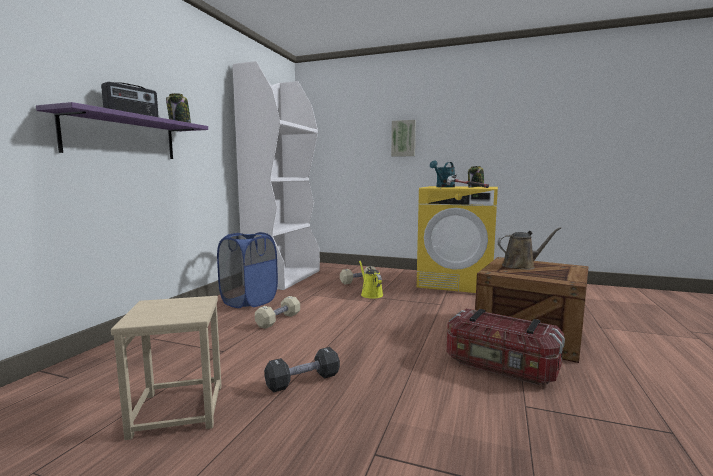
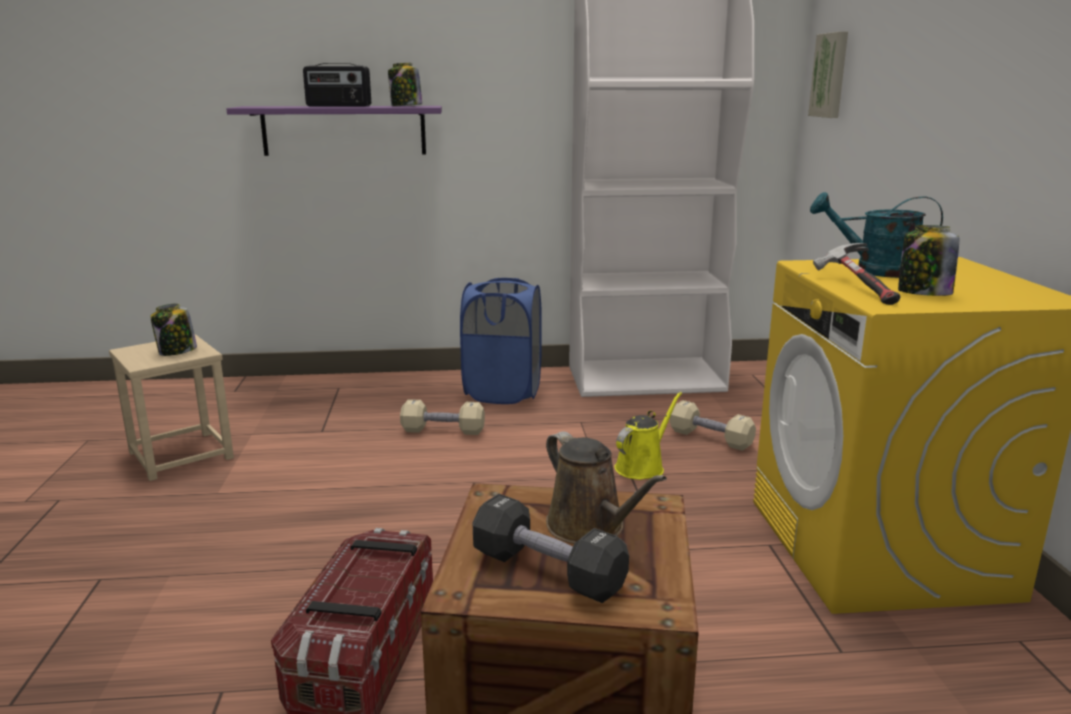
camera: 65 degrees right, 10 degrees up
(182, 306) = (177, 352): none -> jar
(303, 381) = (258, 498): black dumbbell -> black dumbbell (547, 571)
(403, 138) = (943, 102): picture -> picture (830, 75)

